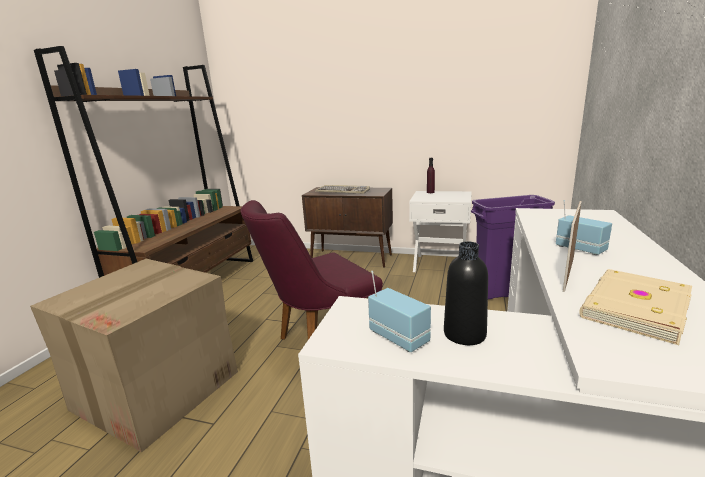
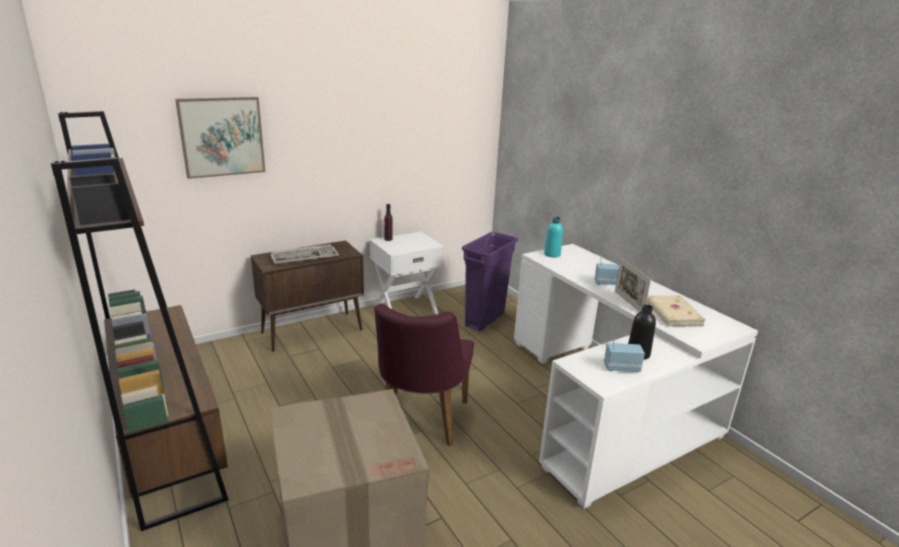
camera: 50 degrees left, 5 degrees up
(300, 92) = (222, 136): none -> picture
(555, 213) = (552, 254): none -> turquoise bottle

